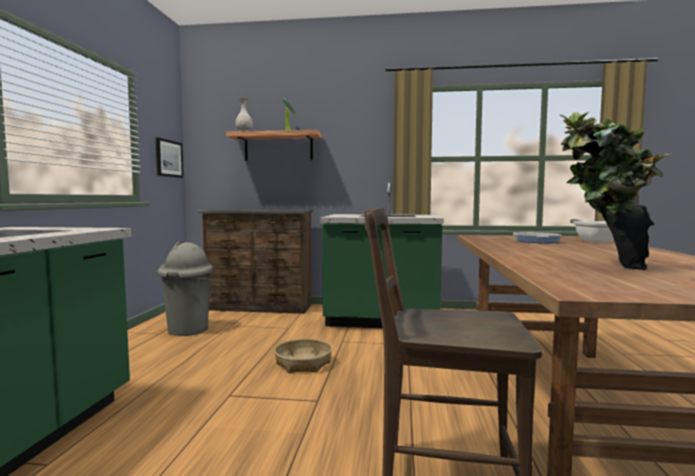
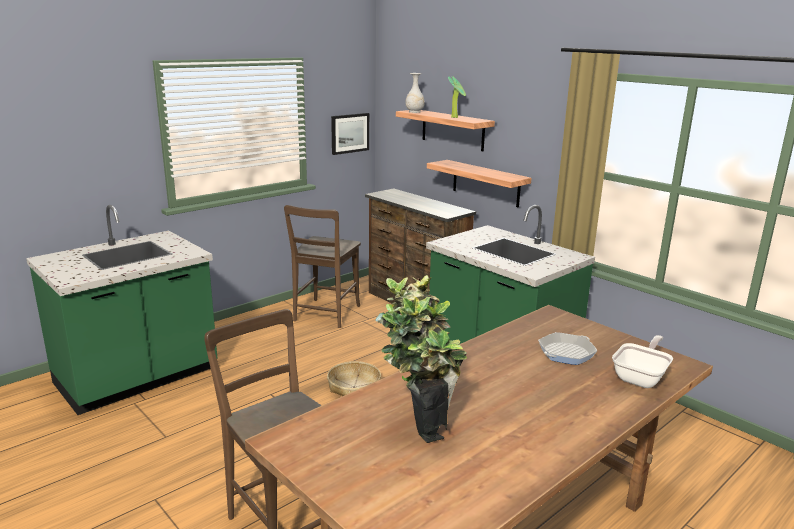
camera: 40 degrees right, 15 degrees up
(187, 330) = (325, 315): grey trash can -> brown chair
(317, 185) = (485, 183): none -> shelf

